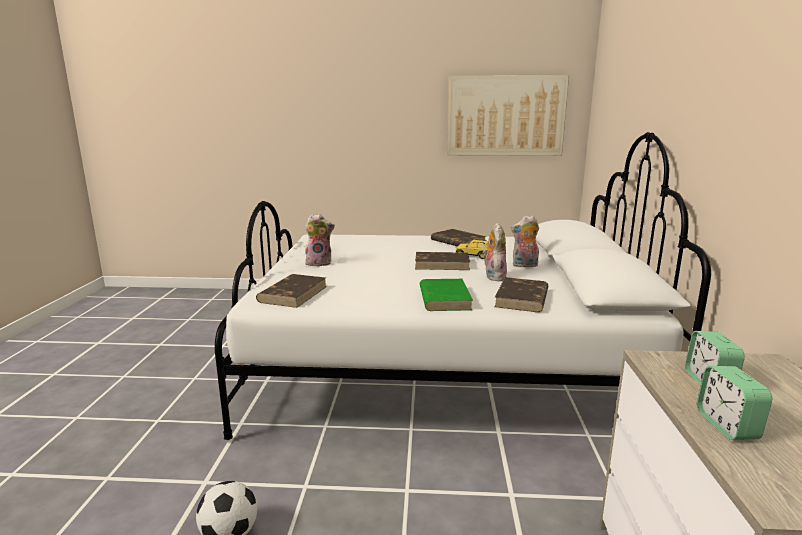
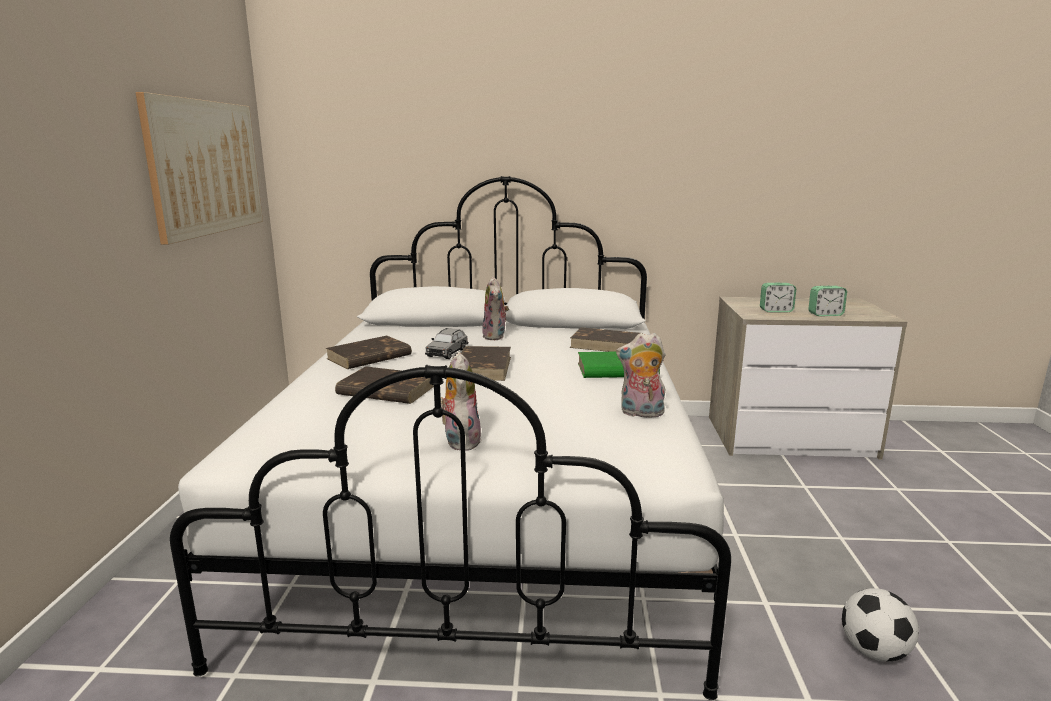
camera: 90 degrees left, 0 degrees up
(293, 294) = (626, 447): brown book -> brown book (385, 390)
(474, 255) = (447, 353): yellow toy car -> grey toy car
(493, 276) = (536, 349): plush toy -> plush toy (641, 413)

